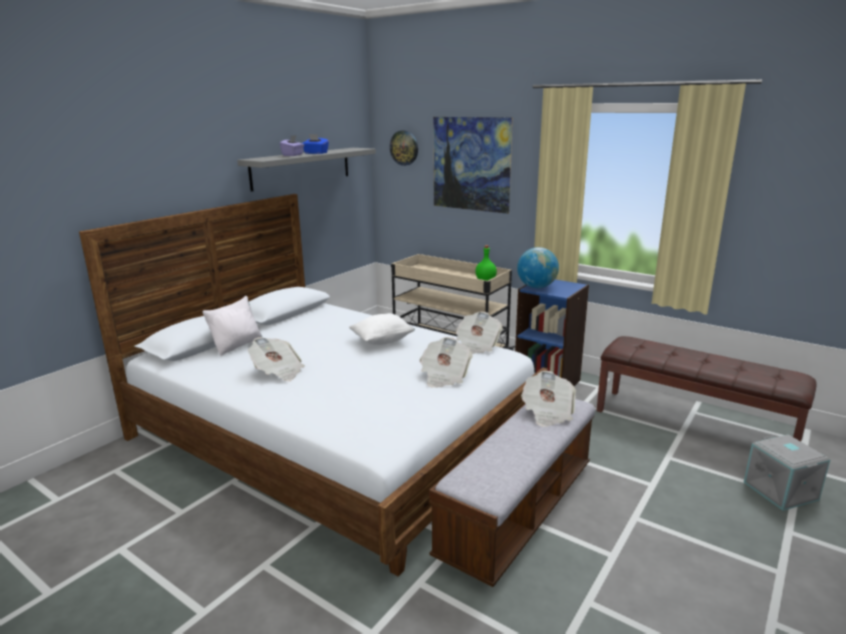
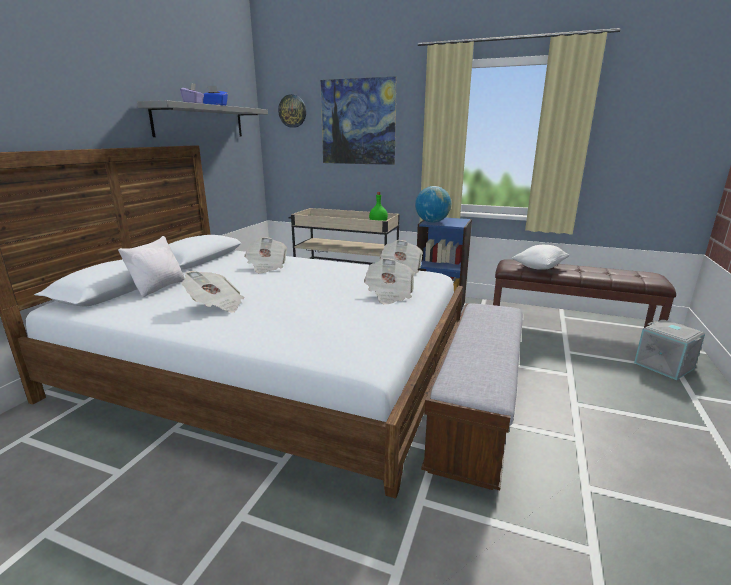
camera: 15 degrees left, 0 degrees up
(382, 341) = (310, 273): white pillow -> white pillow (539, 267)
(547, 412) = (489, 318): newspaper -> newspaper (266, 266)

